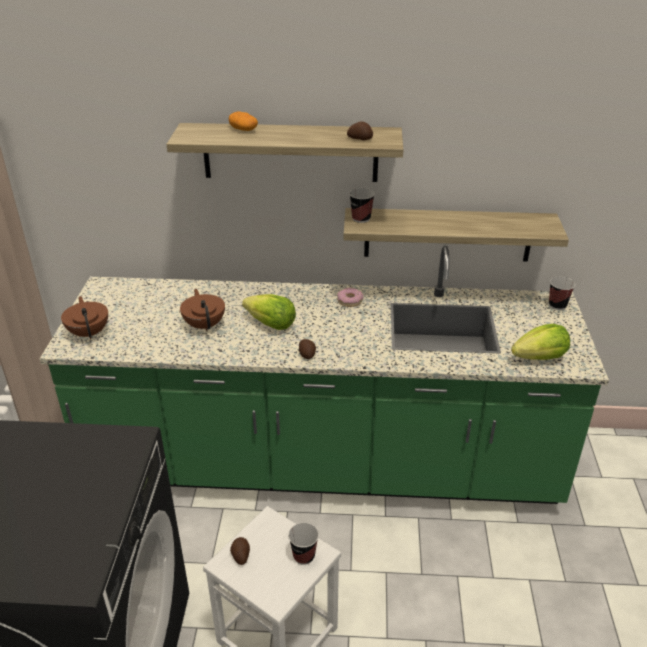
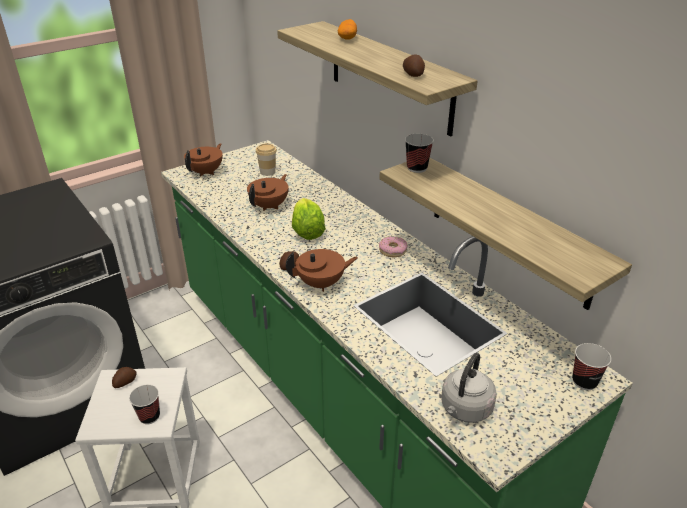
camera: 50 degrees right, 0 degrees up
(147, 301) = (267, 172): none -> cup
(349, 350) = (321, 284): none -> brown teapot
(540, 358) = (465, 409): lettuce -> grey kettle

